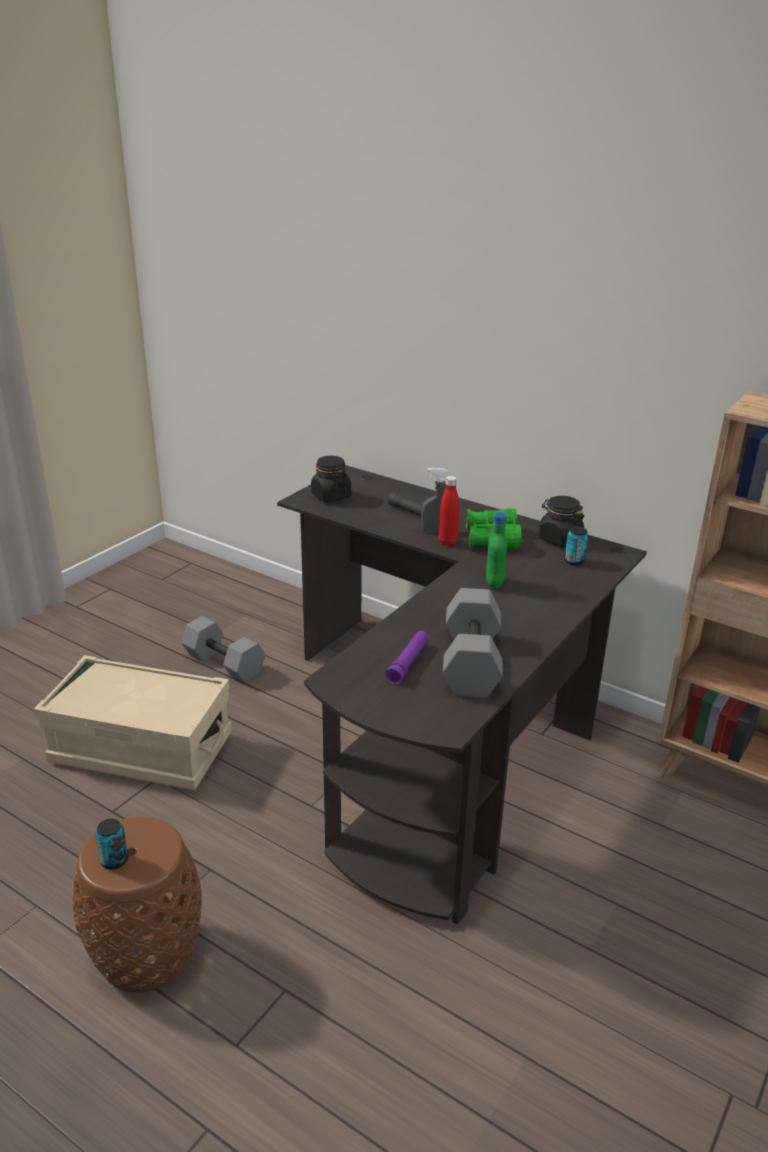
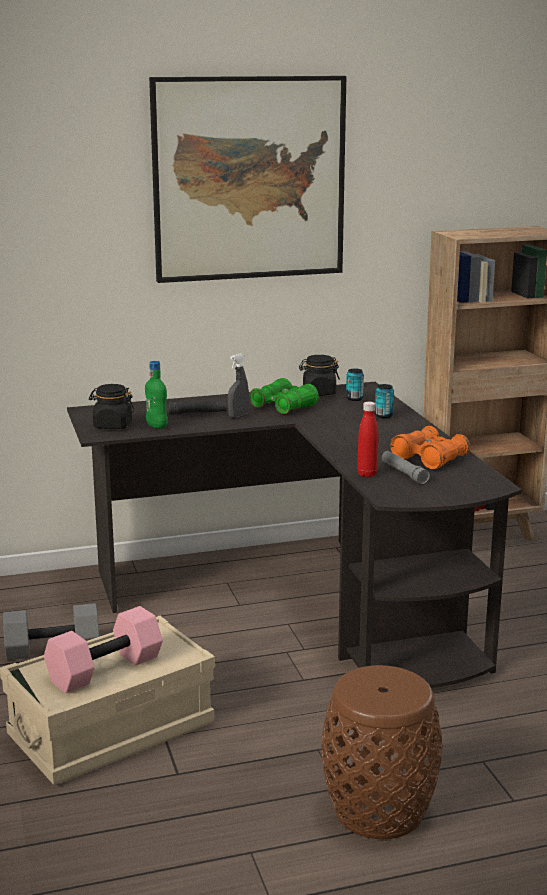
camera: 50 degrees left, 10 degrees down
(114, 861) = (387, 698): can -> can (383, 415)
(127, 697) = (105, 668): none -> pink dumbbell
(408, 663) = (404, 473): purple flashlight -> grey flashlight
(447, 542) = (263, 418): red bottle -> red bottle (367, 474)
(469, 661) = (429, 458): grey dumbbell -> orange binoculars
(494, 583) = (344, 424): green bottle -> green bottle (157, 426)
(534, 278) = (249, 179): none -> picture

